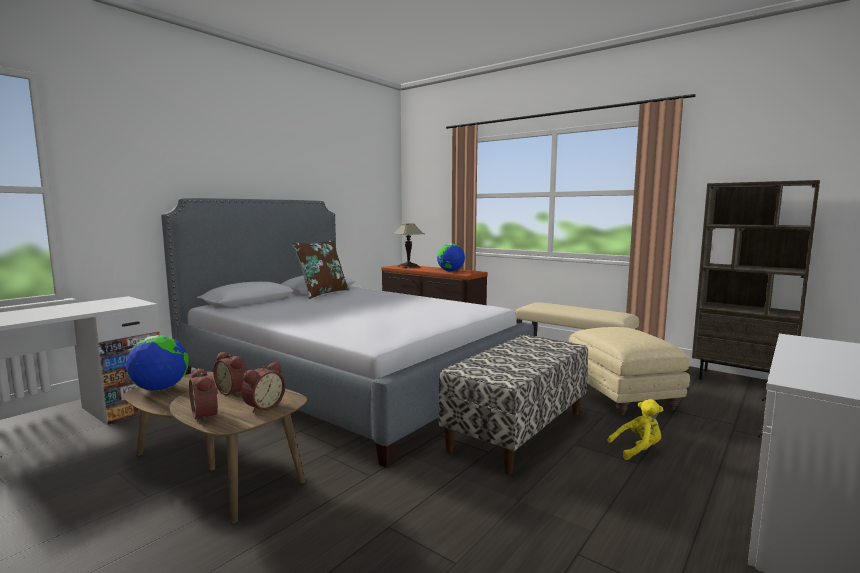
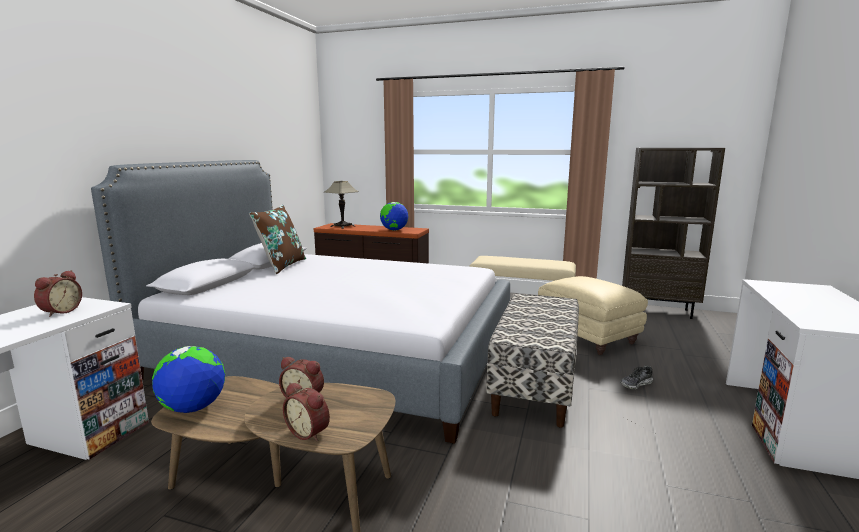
camera: 20 degrees left, 5 degrees up
(263, 406) = (358, 410): alarm clock -> alarm clock (60, 311)
(638, 449) = (636, 384): yellow plush toy -> shoe

